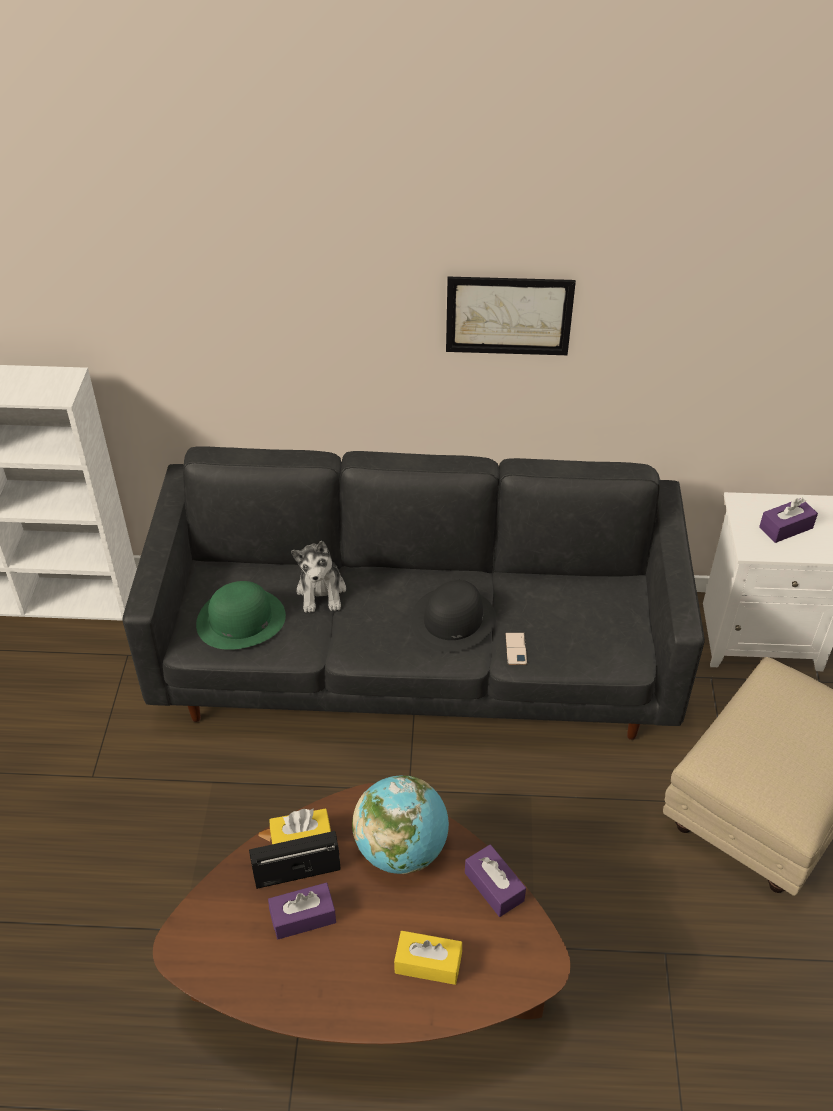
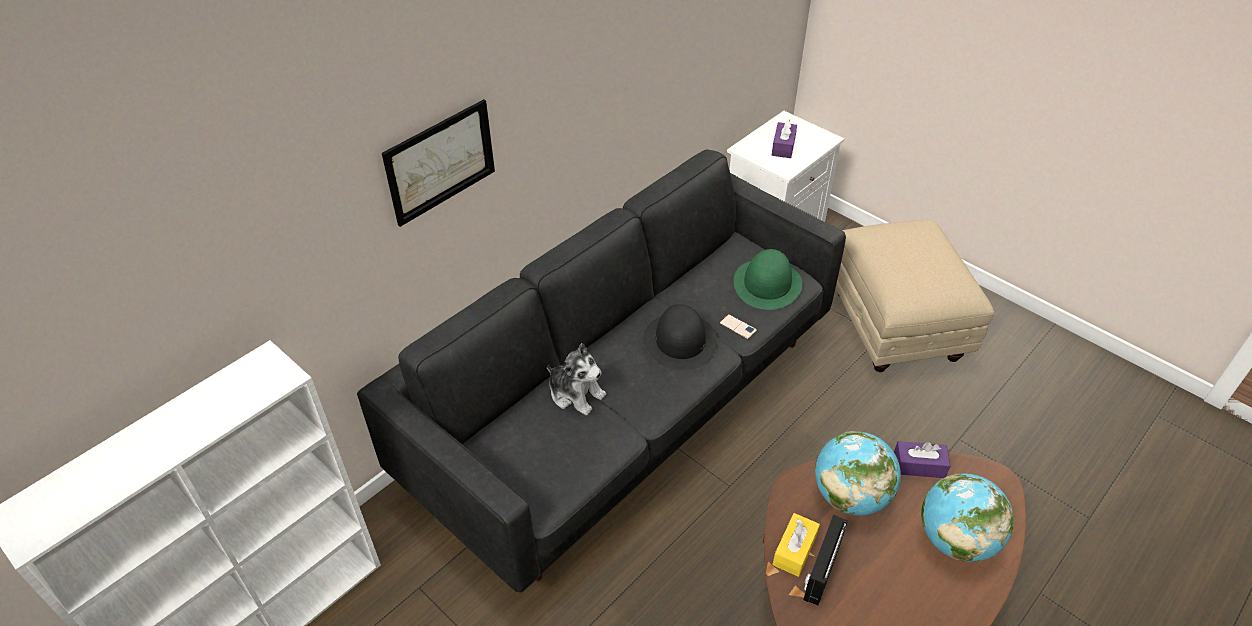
camera: 50 degrees left, 0 degrees up
(240, 620) = (552, 458): green hat -> green hat (767, 284)
(303, 917) = (865, 590): purple tissue box -> none
(428, 963) = (955, 540): yellow tissue box -> globe
(508, 315) = (590, 81): picture -> picture (440, 162)

